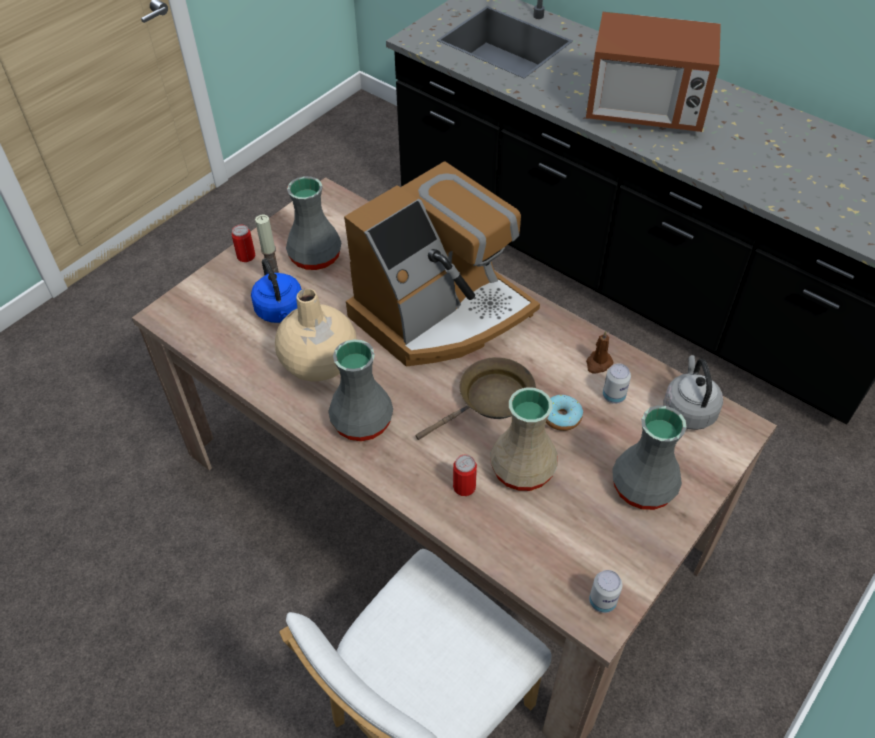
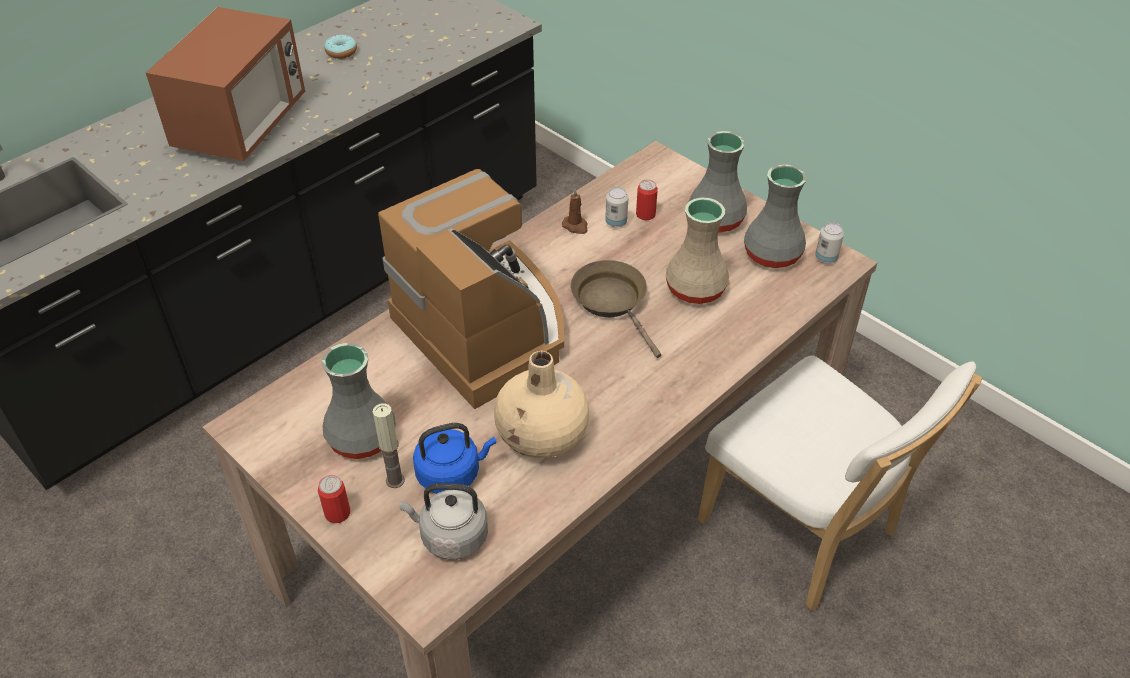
camera: 85 degrees left, 5 degrees down
(363, 420) = (629, 400): grey vase -> grey vase (771, 254)
(464, 487) = (714, 329): can -> can (645, 214)
(561, 417) = (637, 257): donut -> donut (341, 52)
(688, 409) = (635, 182): grey kettle -> grey kettle (450, 536)

